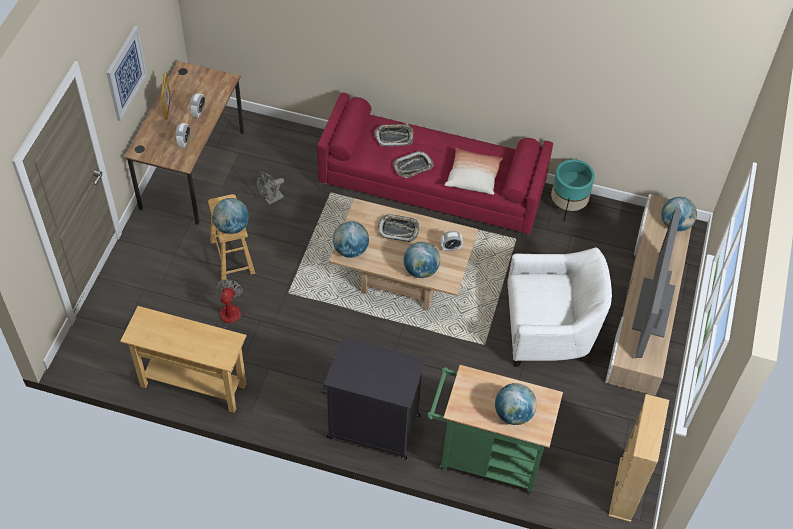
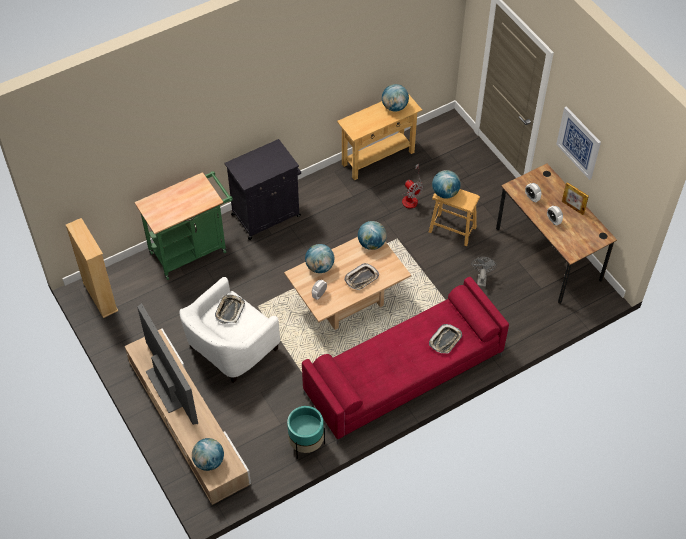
camera: 135 degrees right, 0 degrees up
(413, 167) = (408, 331): tray -> tray (229, 310)
(473, 177) = (365, 359): pillow -> none
(513, 414) = (168, 201): globe -> globe (394, 107)

